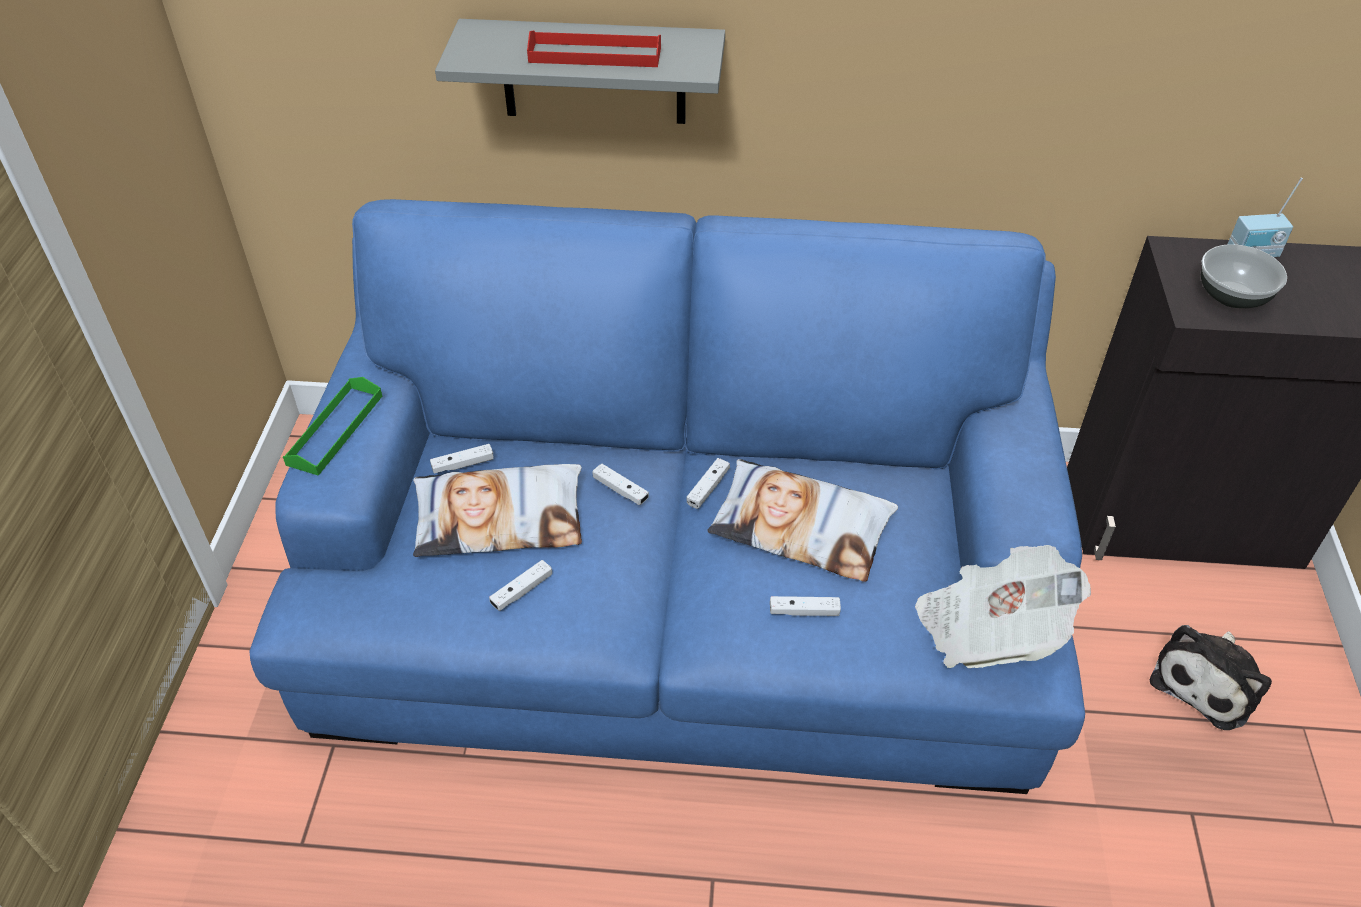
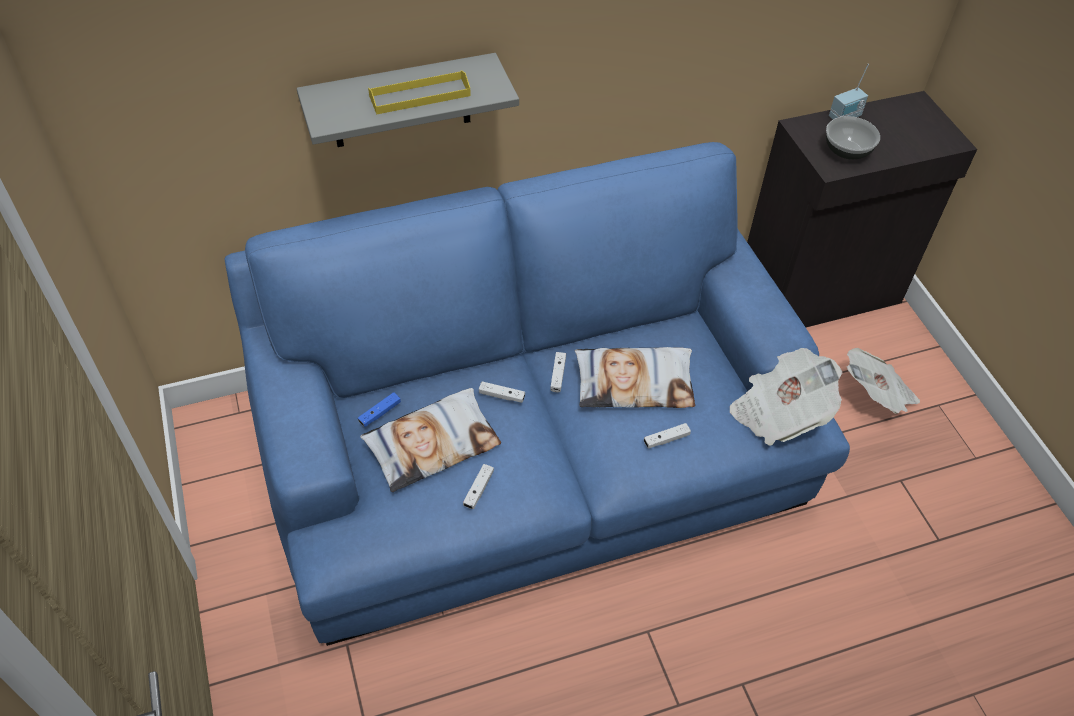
camera: 25 degrees left, 5 degrees up
(335, 429) = (287, 419): green tray -> none
(463, 464) = (380, 413): white game controller -> blue game controller
(595, 55) = (420, 96): red tray -> yellow tray
(1208, 681) = (877, 395): plush toy -> newspaper

